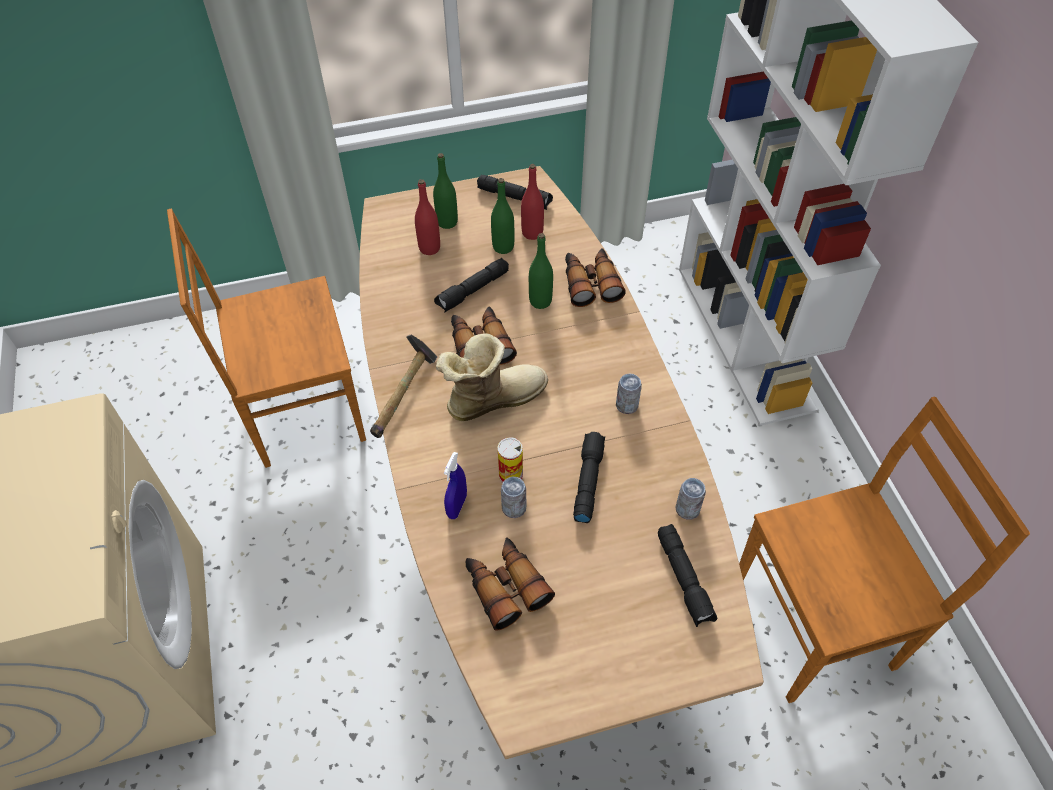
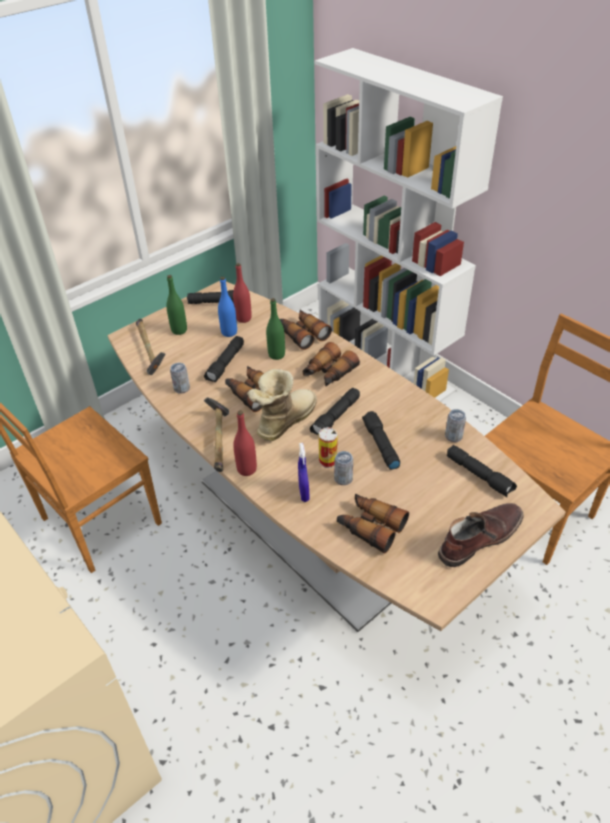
camera: 25 degrees left, 10 degrees down
(396, 240) = (149, 352): none -> hammer
(429, 248) = (177, 349): red bottle -> red bottle (247, 469)
(503, 247) = (229, 332): green bottle -> blue bottle
(558, 419) = (336, 417): none -> black flashlight
(587, 352) = (328, 373): none -> binoculars
(626, 405) = (375, 393): can -> can (182, 388)
(626, 664) = (478, 538): none -> brown boot

